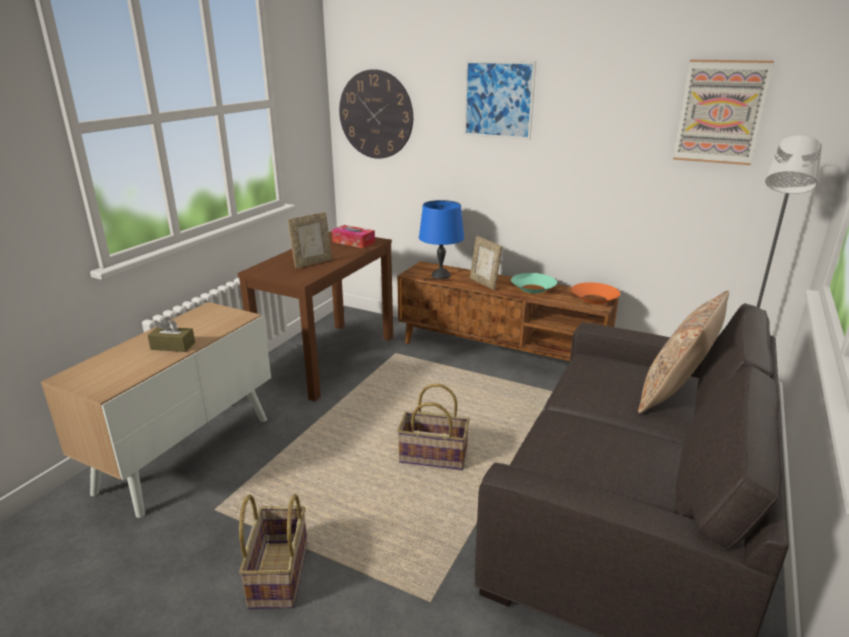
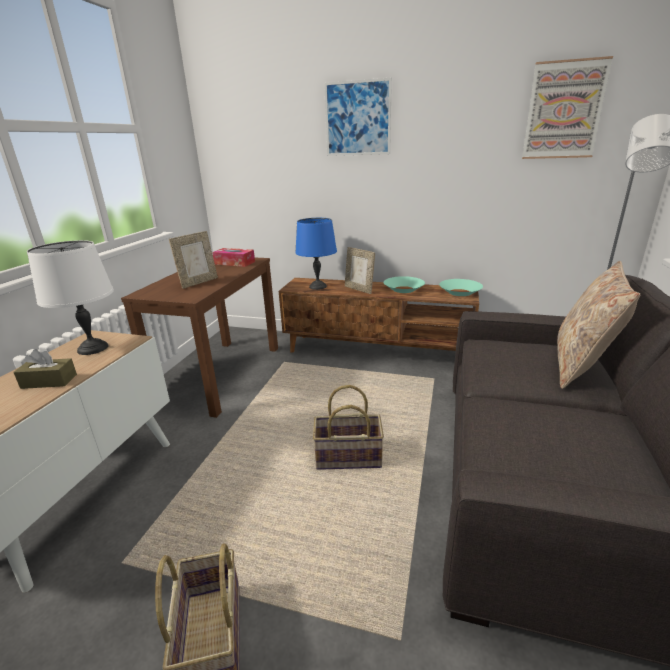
camera: 10 degrees left, 0 degrees up
(208, 320) = (92, 348): none -> white table lamp
(376, 115) = (241, 144): wall clock -> none
(594, 299) = (460, 292): orange bowl -> turquoise bowl

